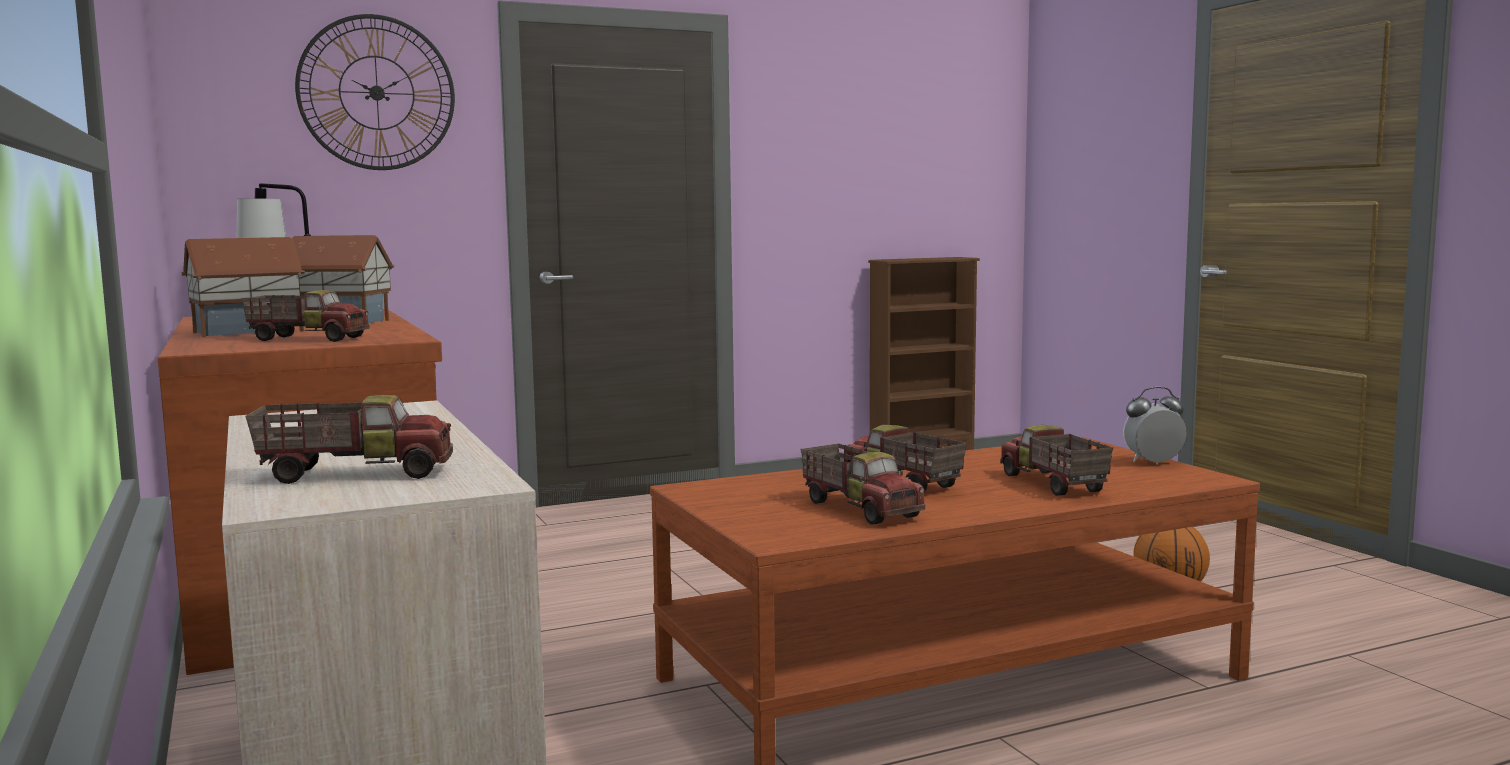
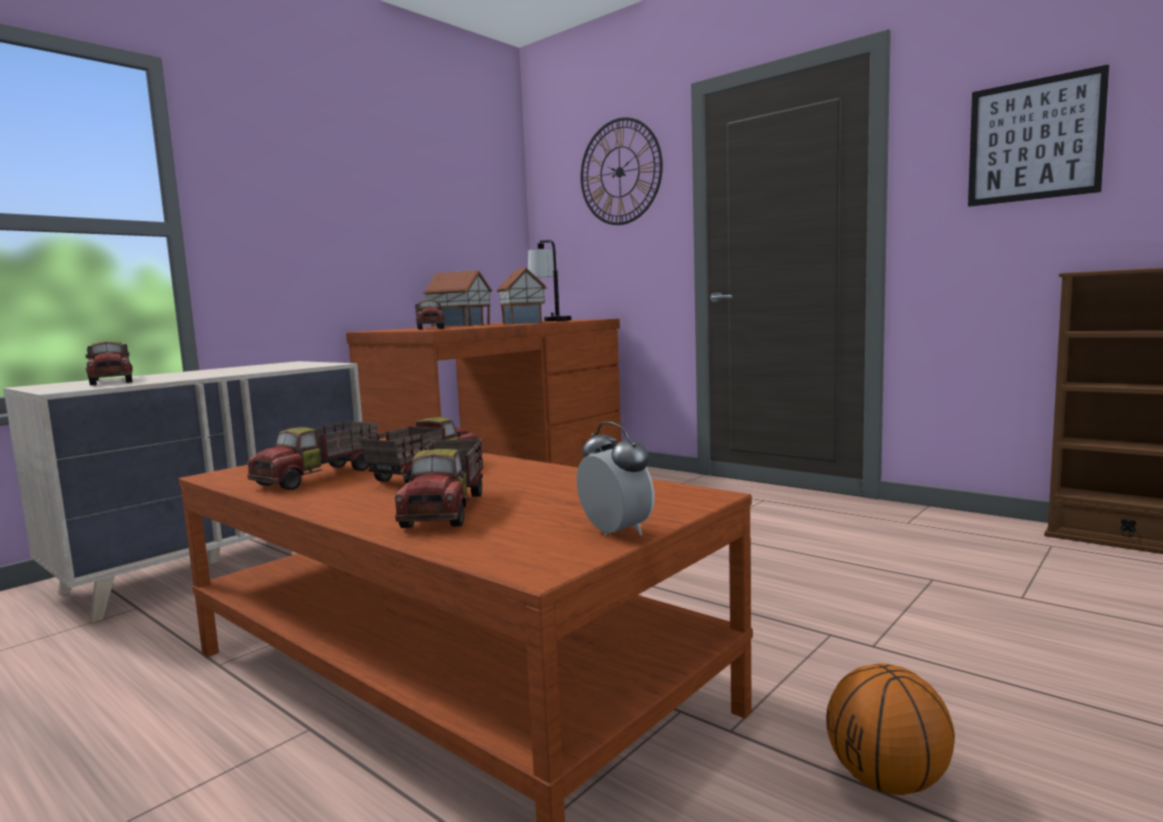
camera: 65 degrees right, 0 degrees up
(841, 147) = (1034, 140): none -> picture
(1052, 484) = (447, 509): toy truck -> toy truck turned 135 degrees clockwise

